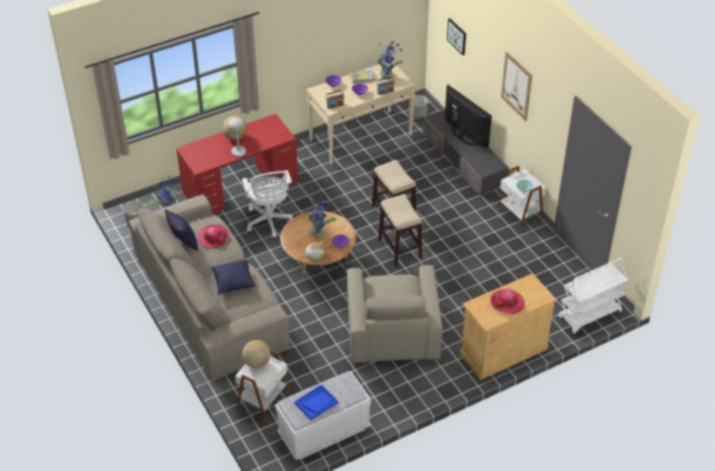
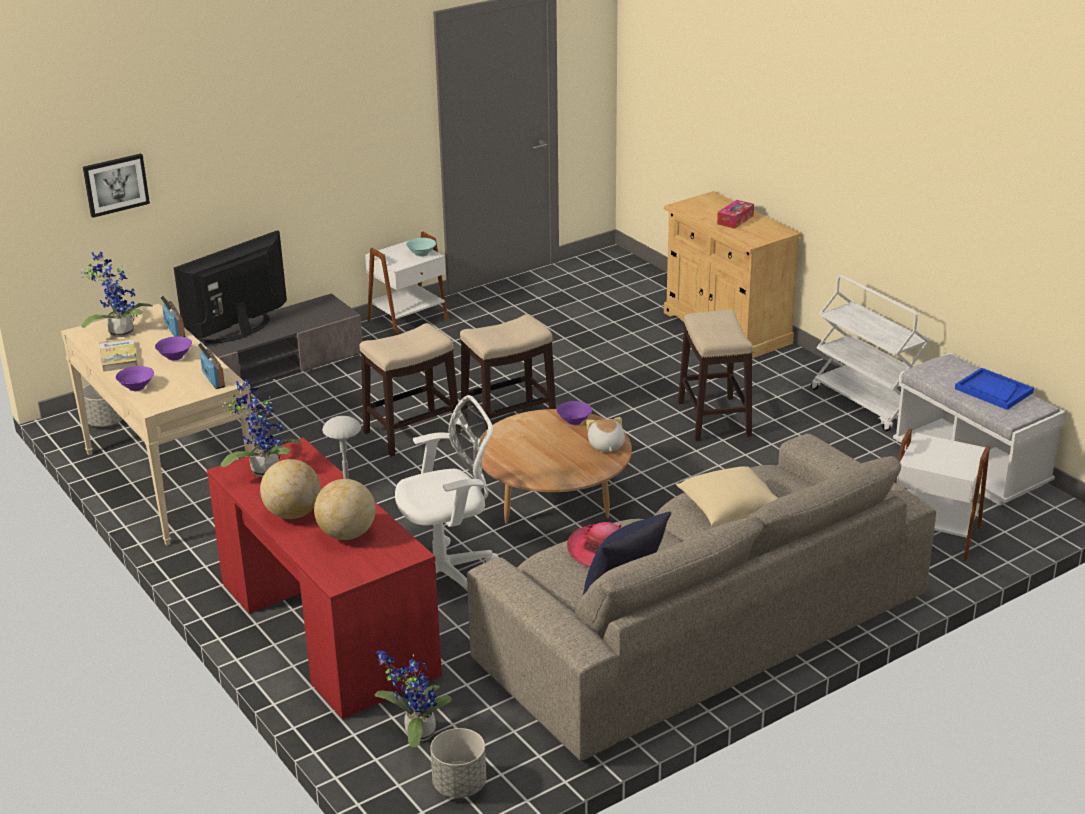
camera: 95 degrees left, 15 degrees down
(234, 282) = (730, 510): blue pillow -> beige pillow
(257, 362) = (930, 461): globe -> globe (346, 534)
(319, 232) = (542, 445): potted plant -> potted plant (263, 469)
(392, 329) = (714, 419): beige armchair -> stool
(507, 302) = (735, 220): hat -> tissue box
(516, 86) = (303, 125): picture -> none
(589, 316) = (631, 270): white cart -> white cart (866, 404)

